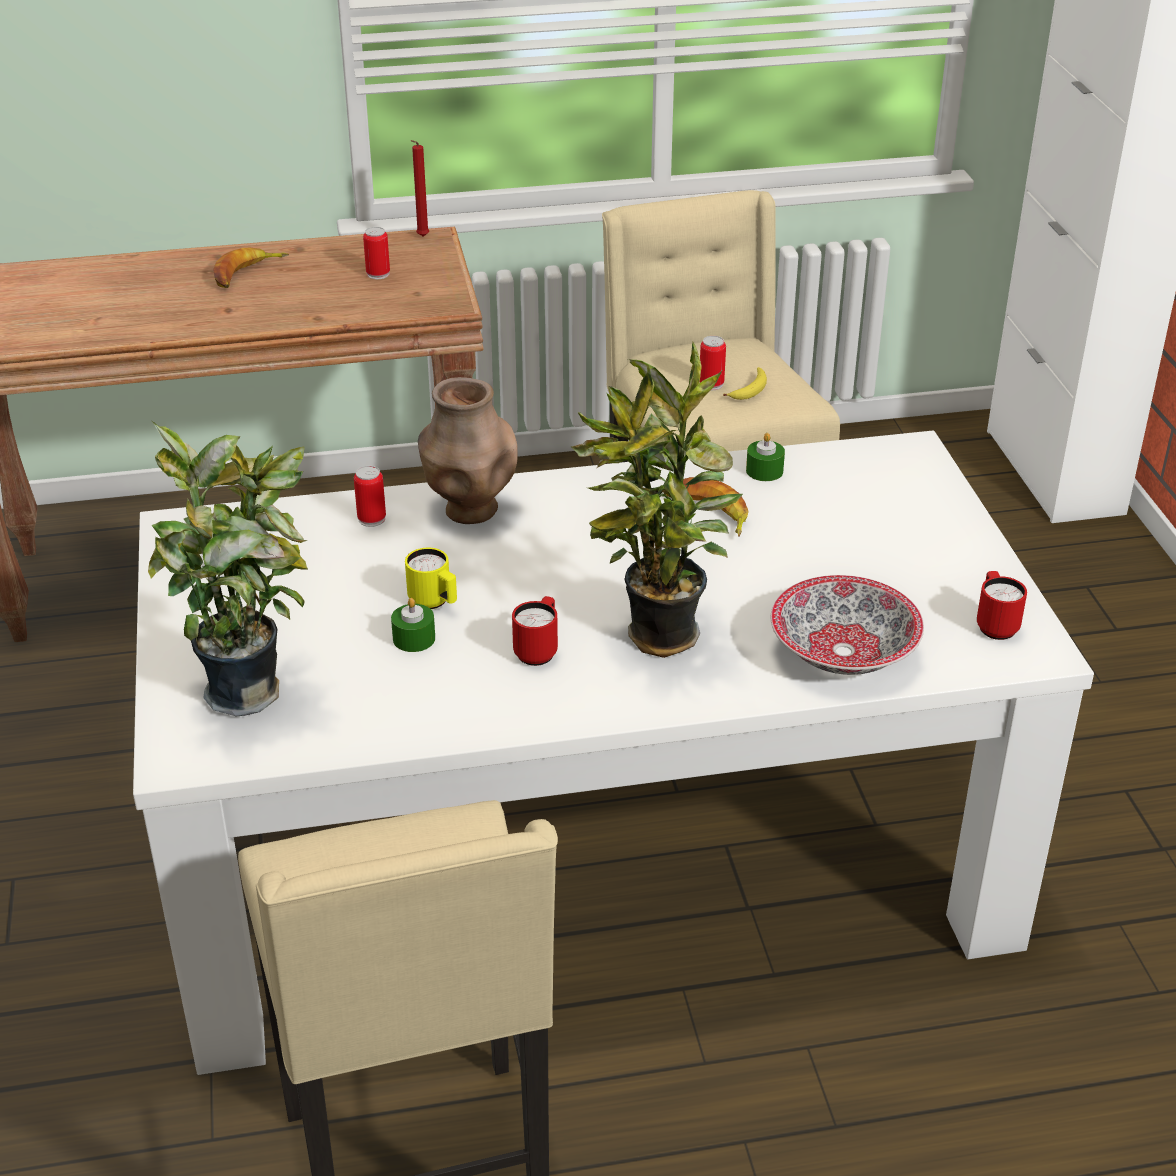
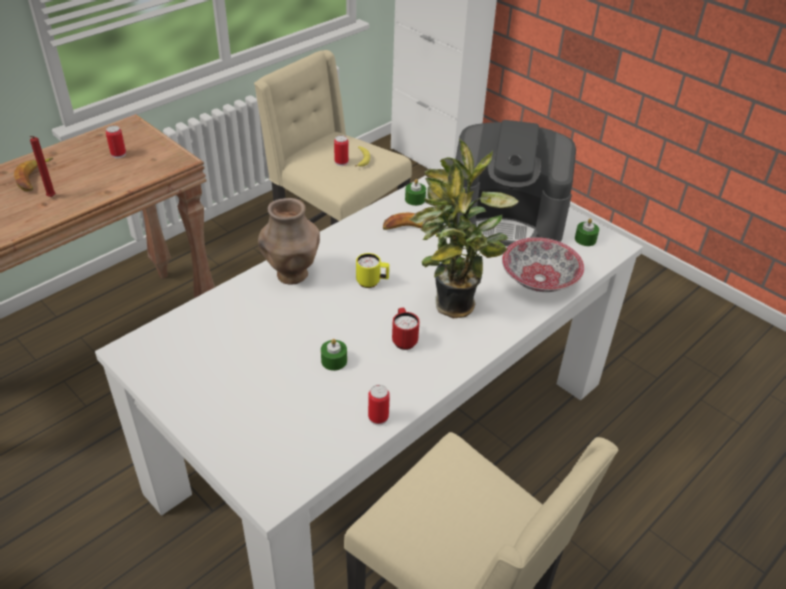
camera: 35 degrees left, 5 degrees up
(252, 690) = (275, 433): potted plant -> none
(371, 519) = (242, 300): can -> can (378, 417)
(421, 237) = (123, 125): red candle -> red candle (51, 198)
(434, 603) = (324, 335): yellow mug -> yellow mug (372, 282)
(890, 546) = (507, 217): none -> coffee machine
(994, 625) = (585, 239): red mug -> green candle

